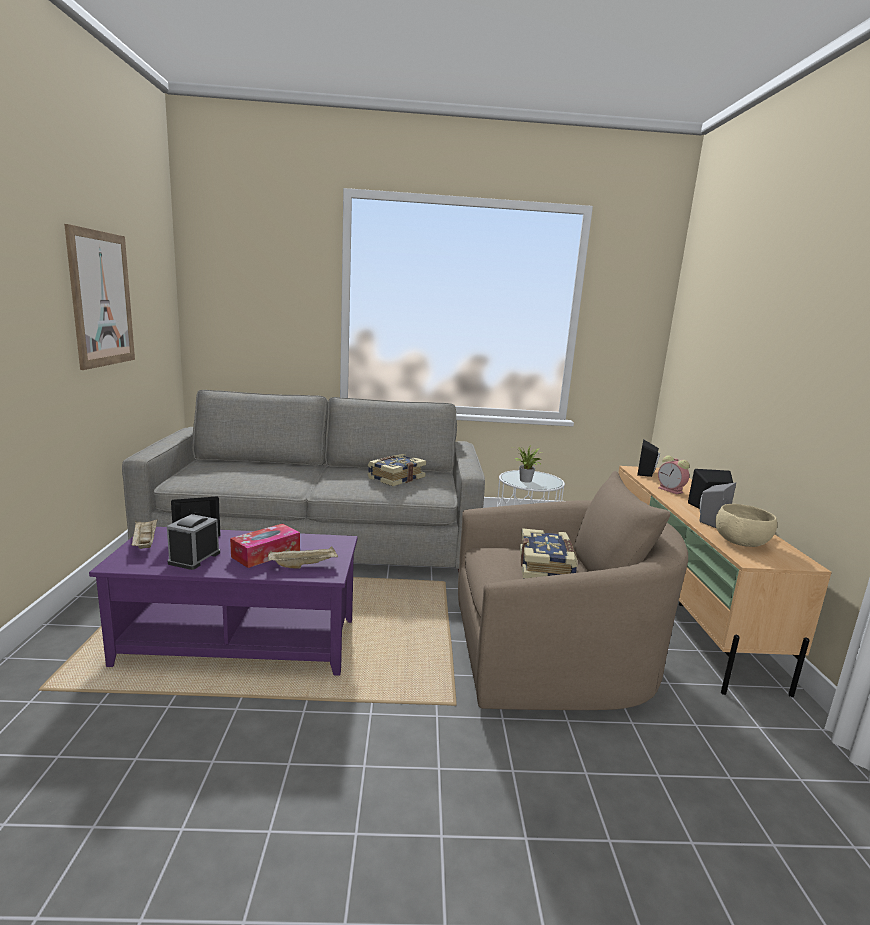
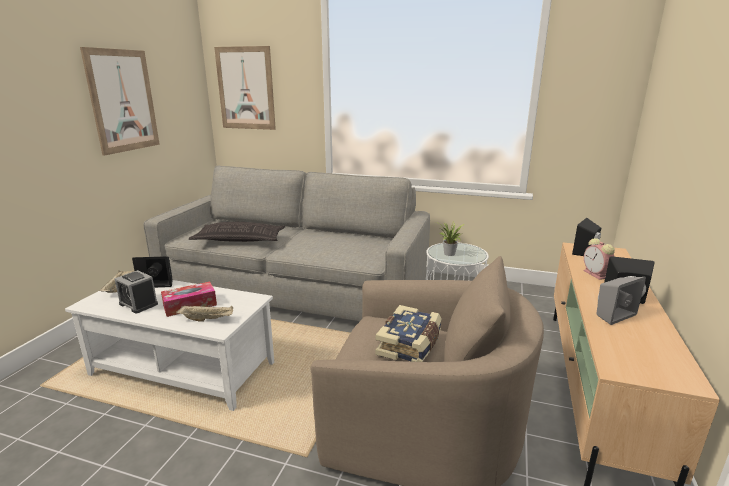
camera: 20 degrees right, 5 degrees up
(194, 558) = (138, 304): alarm clock -> alarm clock turned 90 degrees counterclockwise
(235, 294) = (245, 88): none -> picture
(241, 641) = (184, 368): purple coffee table -> white coffee table
(261, 480) = (239, 239): none -> pillow
(395, 478) = (345, 243): book -> none
(740, 542) = (626, 345): beige bowl -> none

